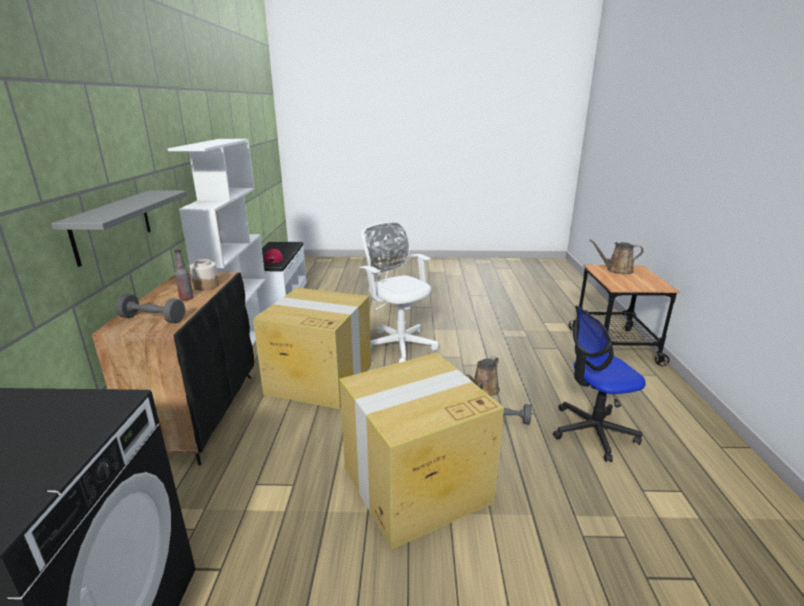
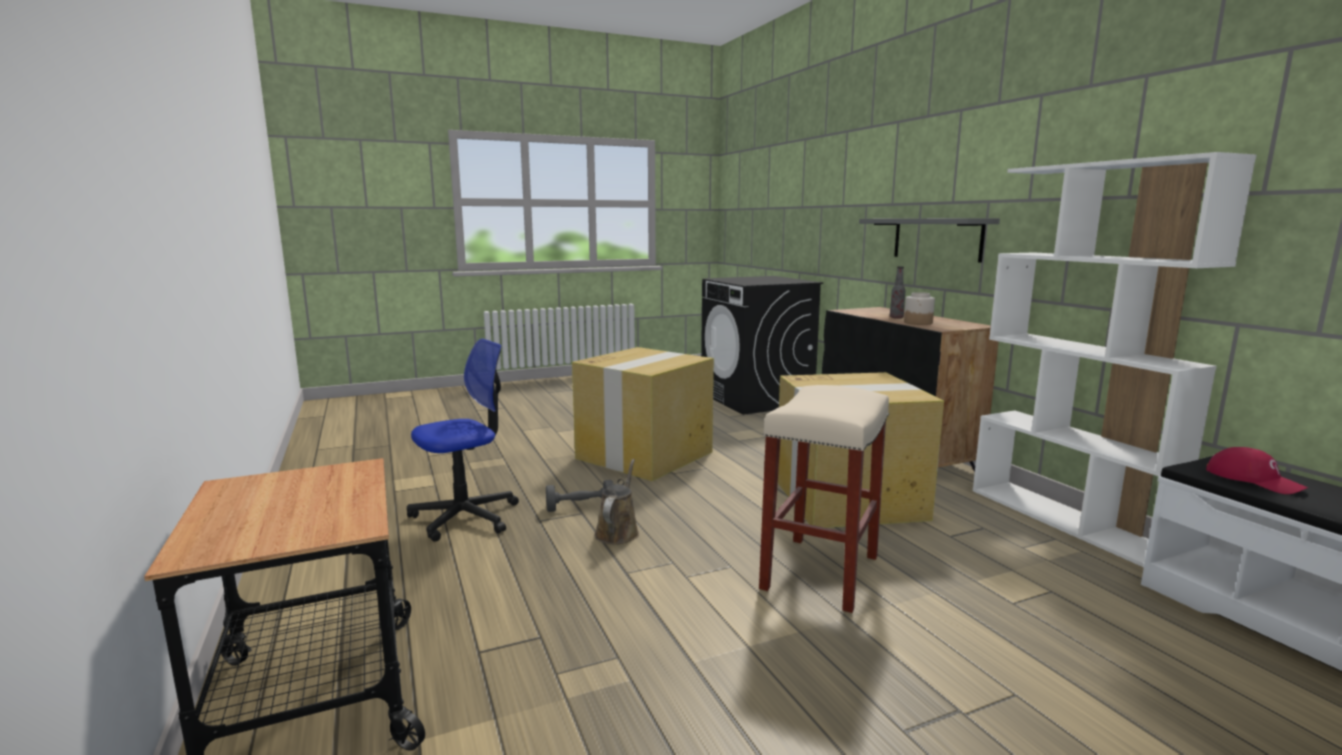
camera: 155 degrees right, 10 degrees down
(153, 319) = (871, 311): grey dumbbell -> none
(399, 344) = (821, 573): white office chair -> beige stool
(617, 270) = (292, 525): brown watering can -> none

